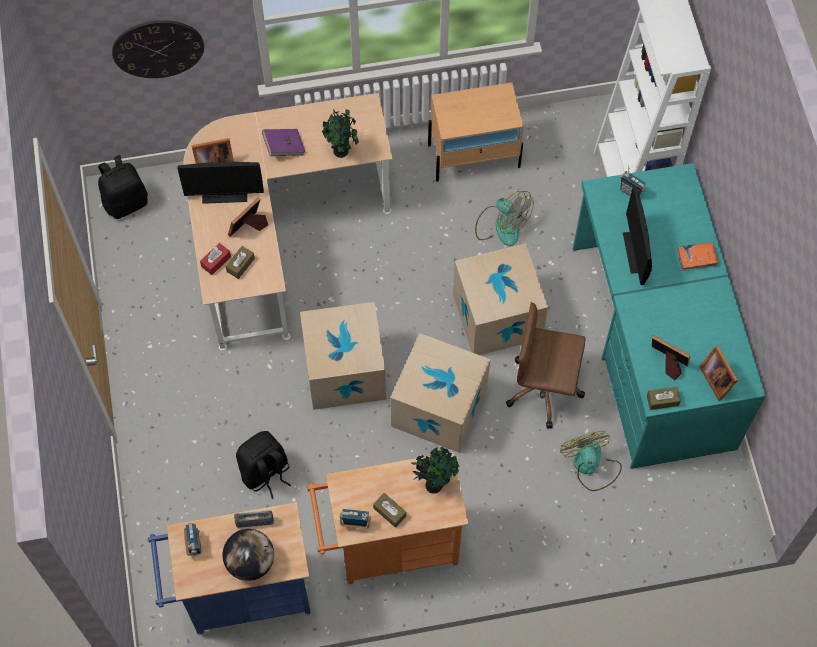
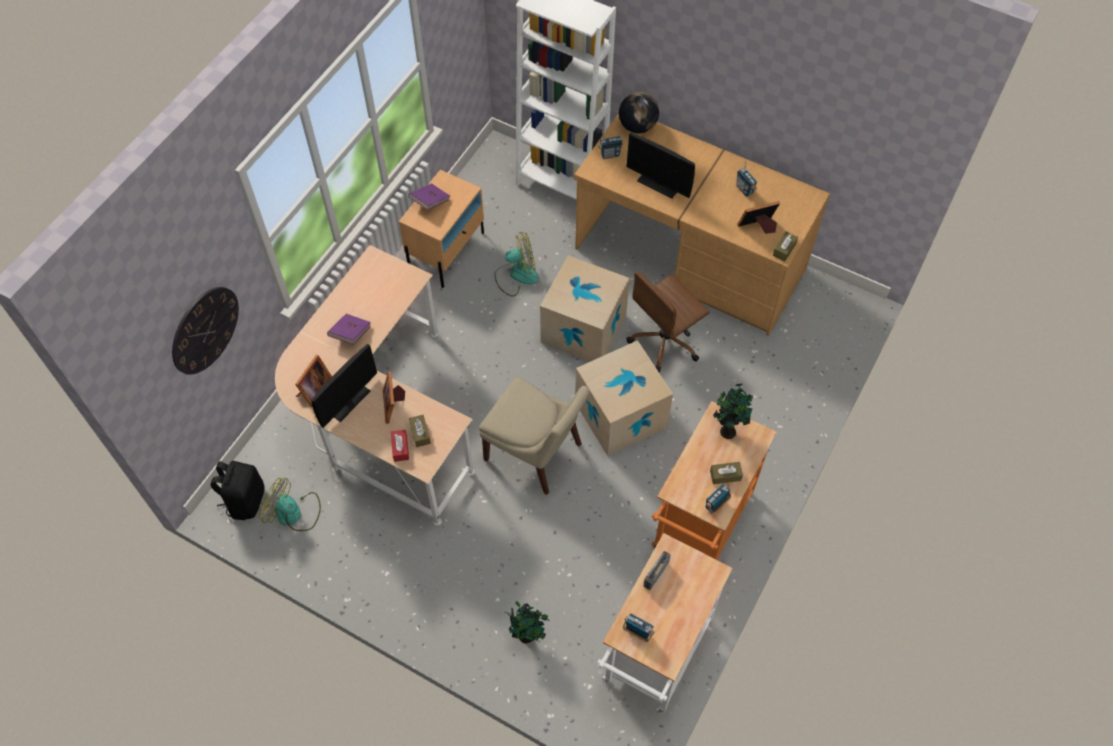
camera: 50 degrees left, 5 degrees down
(241, 594) = (654, 657): blue cart -> white cart
(250, 562) = (687, 601): globe -> globe (637, 126)
(265, 473) = (569, 567): black backpack -> none
(342, 152) = (394, 301): potted plant -> potted plant (527, 635)
(344, 371) = (536, 453): cardboard box -> beige chair
(472, 101) = (430, 202): none -> purple book
(590, 466) = (746, 357): fan -> fan (294, 513)
(650, 346) = (689, 259): turquoise desk -> brown desk
(697, 258) = (695, 156): orange book -> none
(698, 323) = (744, 189): none -> radio
(717, 378) = (794, 209): picture frame -> none

